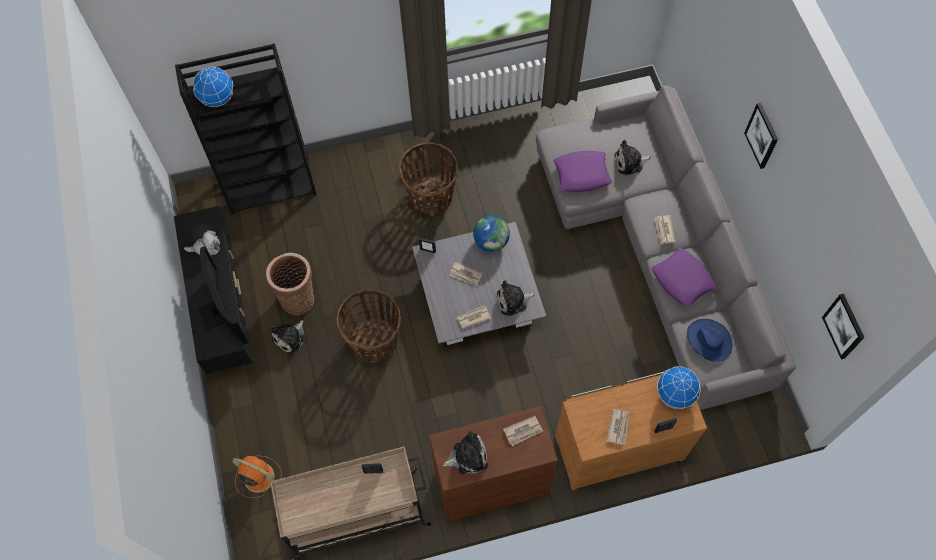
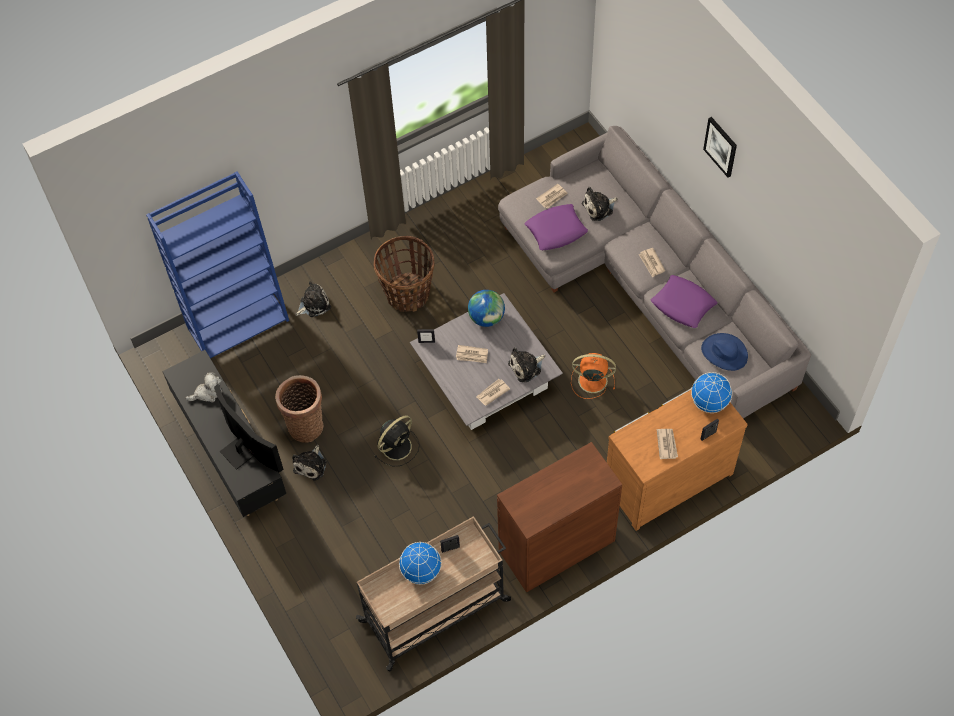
camera: 15 degrees left, 5 degrees down
(218, 98) = (192, 238): globe -> globe (421, 571)
(257, 477) = (324, 603): orange fan -> orange fan (591, 380)
(271, 184) = (238, 322): black bookcase -> blue bookcase
(374, 341) = (397, 446): basket -> black fan
(468, 456) = (539, 503): plush toy -> plush toy (313, 304)
(523, 431) = (583, 468): newspaper -> newspaper (552, 197)
(844, 326) = (841, 294): picture -> none

